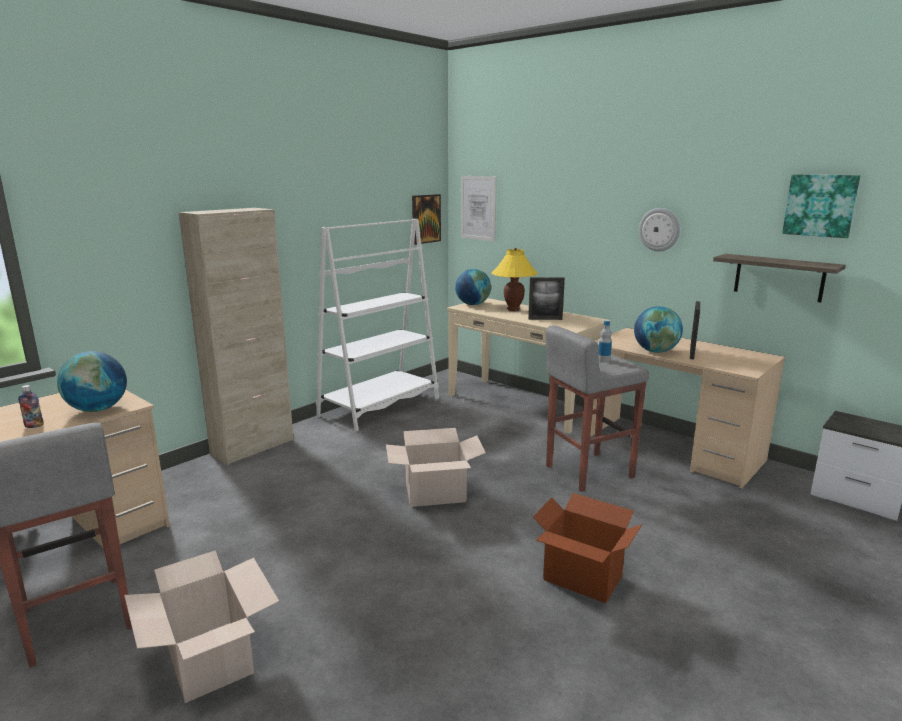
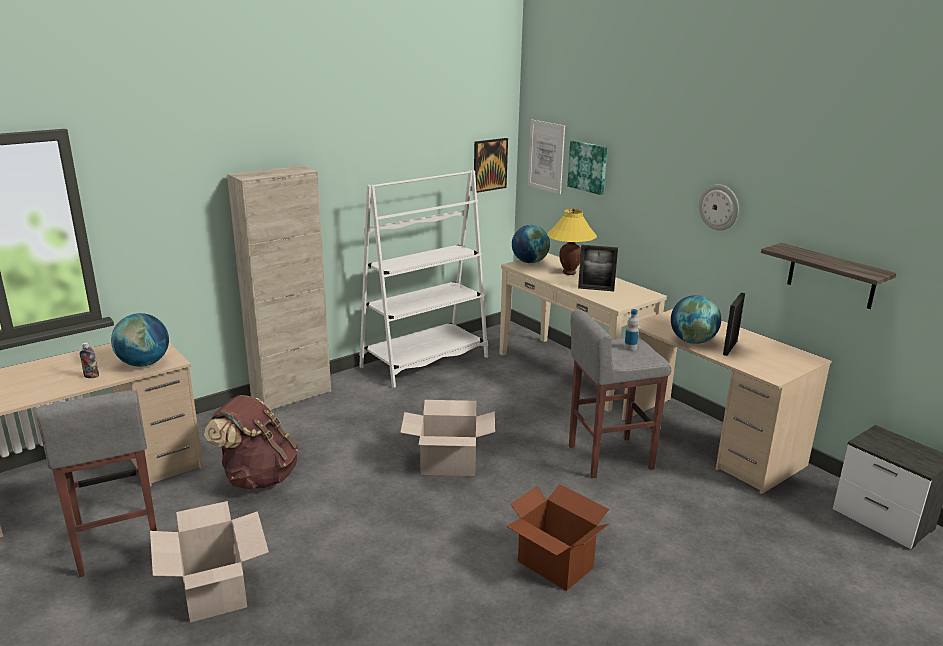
camera: 10 degrees right, 5 degrees up
(234, 529) = (258, 477): none -> brown backpack
(820, 205) = (875, 206): picture -> picture (588, 167)

